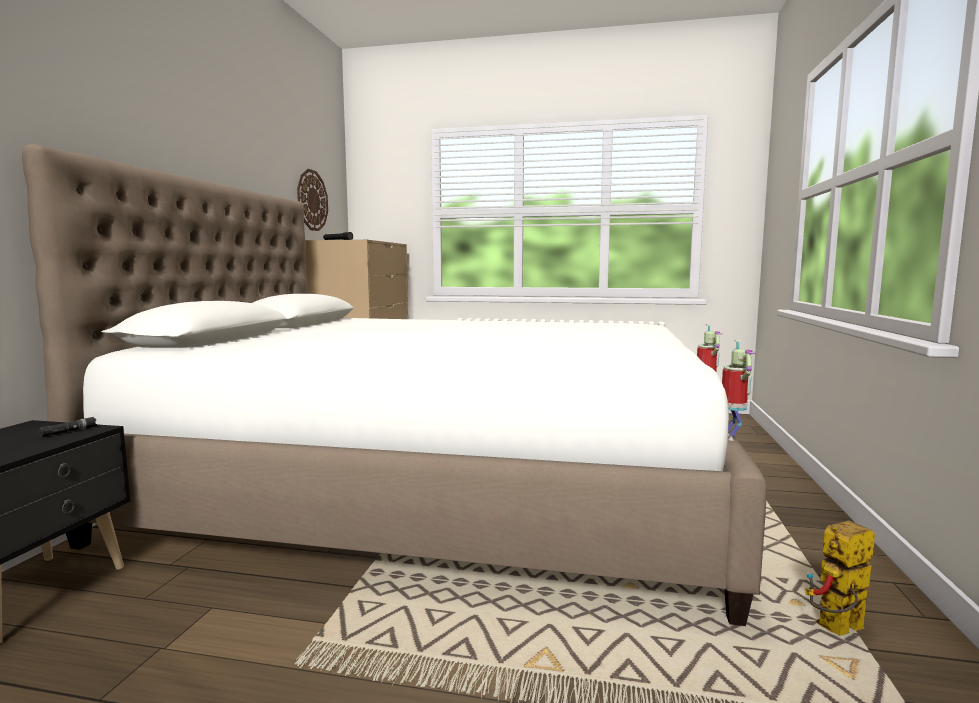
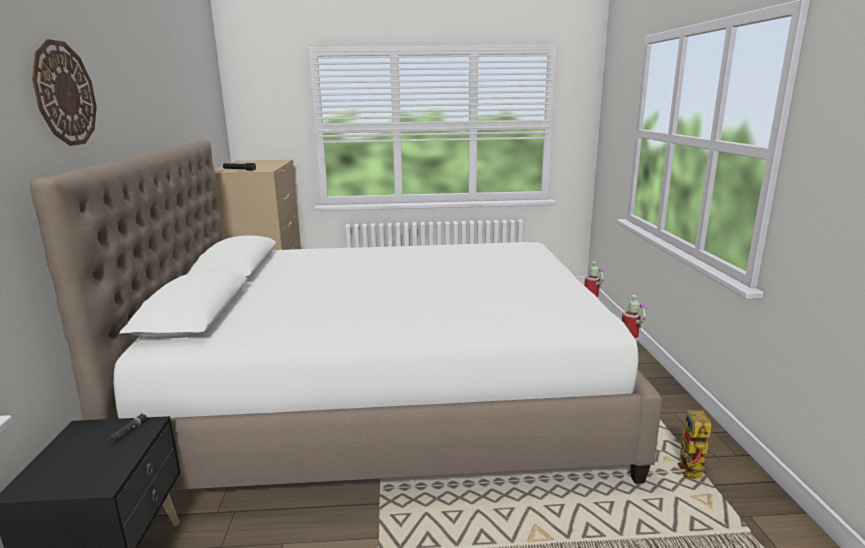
camera: 15 degrees left, 10 degrees up
(312, 200) = (204, 128): wall clock -> wall clock (64, 94)
(836, 631) = (694, 476): toy robot -> toy robot turned 45 degrees counterclockwise

